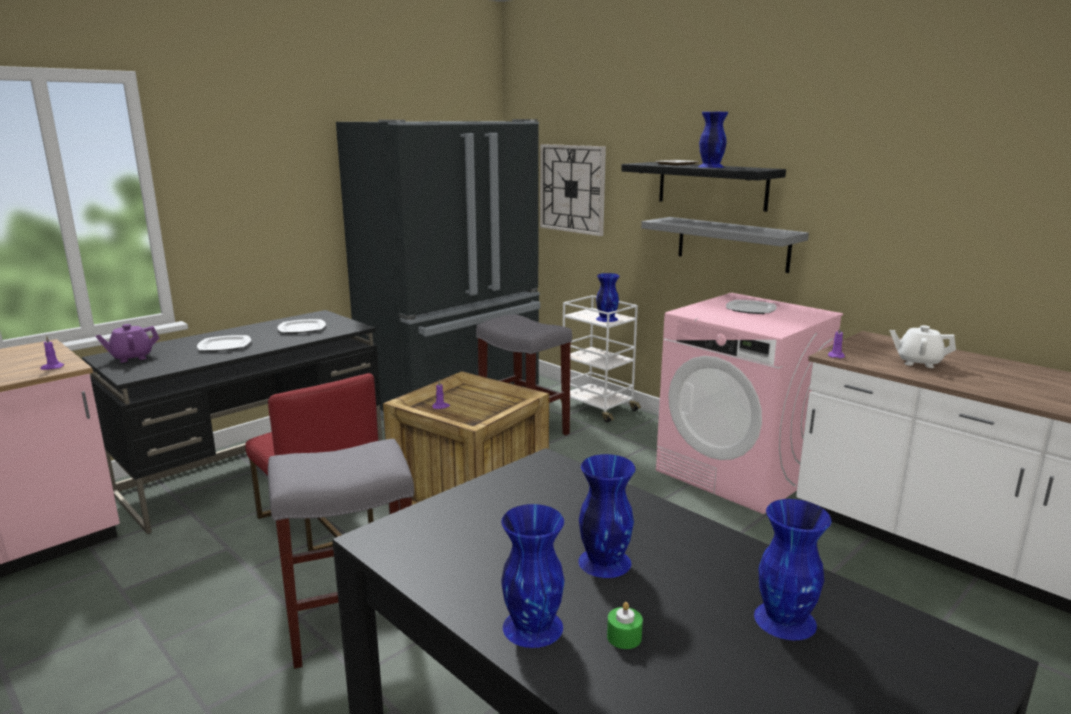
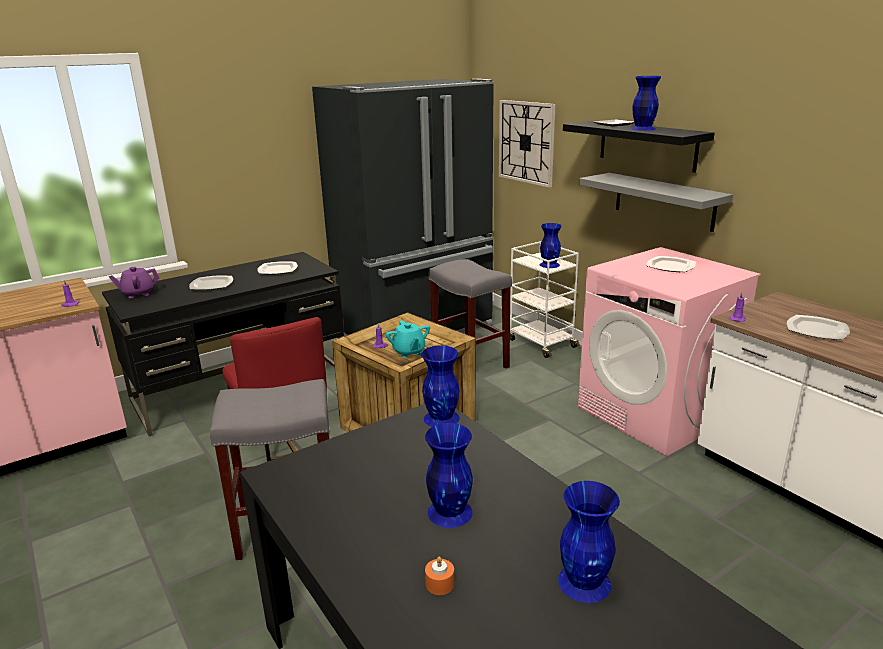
camera: 10 degrees right, 5 degrees up
(476, 411) = (409, 352): none -> turquoise teapot
(533, 626) = (369, 566): blue vase -> blue vase (441, 418)
(624, 637) = (440, 584): green candle -> orange candle
(918, 362) = (817, 330): white teapot -> plate

